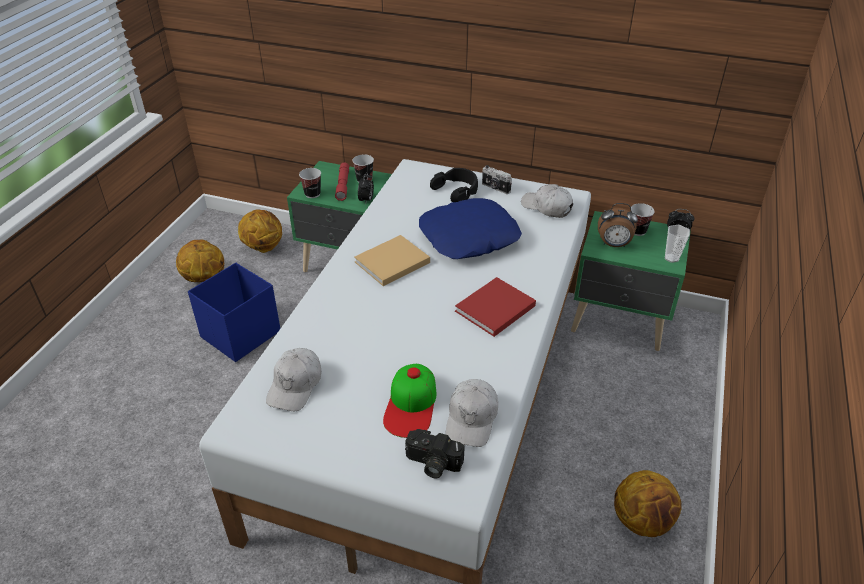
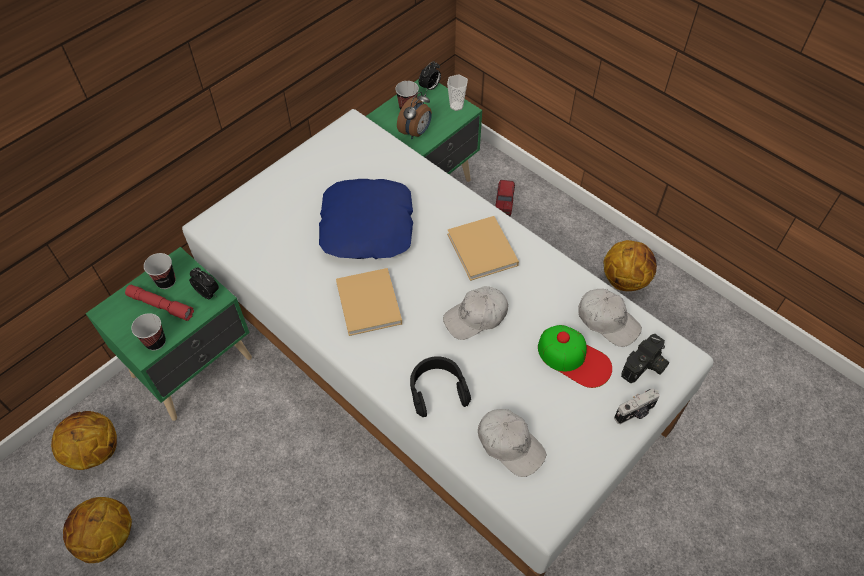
camera: 65 degrees left, 15 degrees up
(239, 335) = (241, 521): blue storage box -> none
(456, 190) = (281, 204): black headphones -> black headphones (437, 389)
(493, 309) = (483, 251): red book -> beige book
(495, 188) = (299, 172): camera -> camera (635, 413)
(546, 207) = (358, 149): white cap -> white cap (476, 317)
(651, 386) = (504, 205): none -> toy truck

